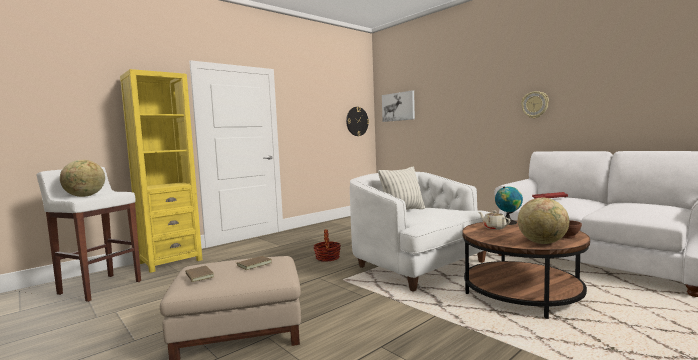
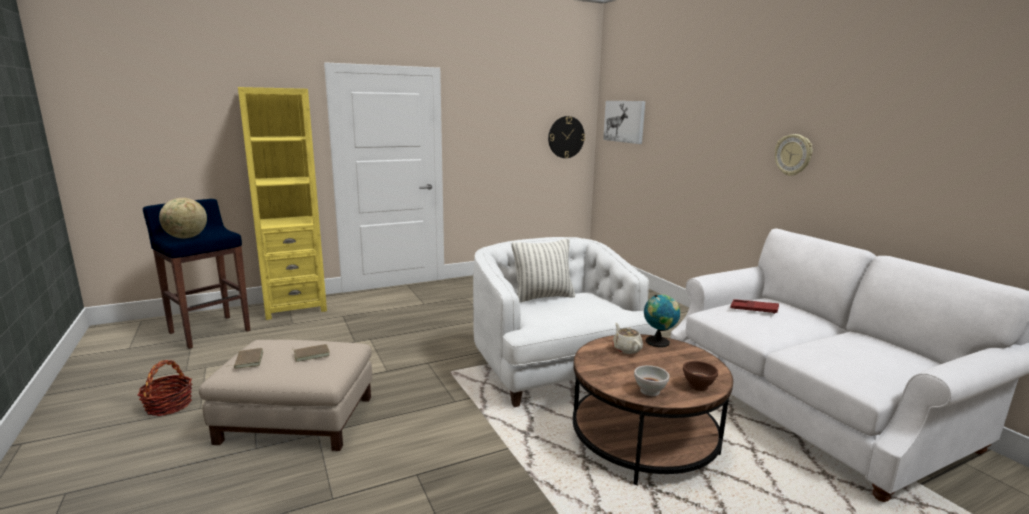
camera: 15 degrees right, 10 degrees up
(100, 287) = (209, 331): white stool -> blue stool
(327, 258) = (460, 334): basket -> basket (168, 405)
(542, 243) = (650, 391): globe -> white bowl

